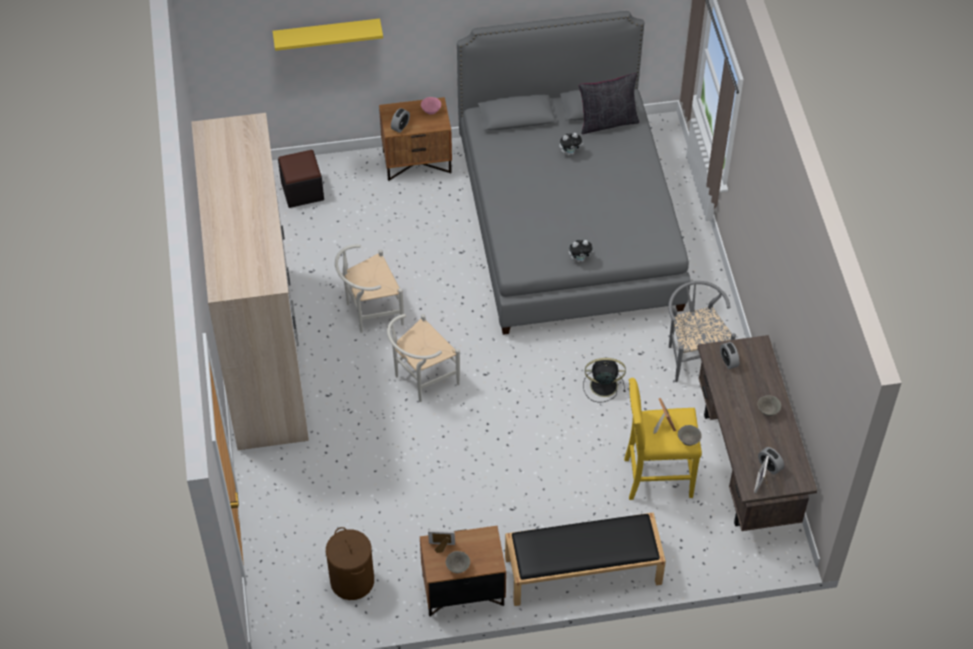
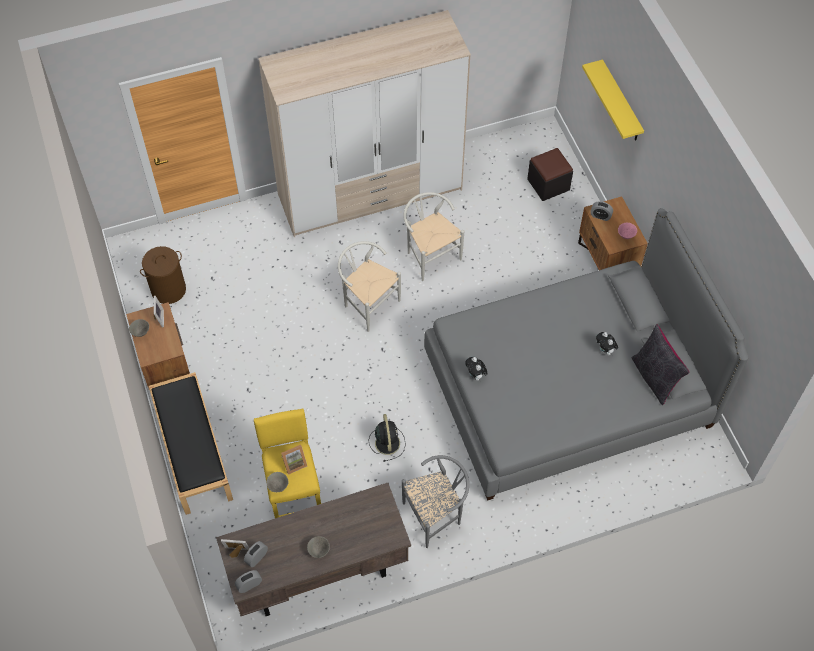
camera: 80 degrees right, 5 degrees up
(728, 361) = (372, 511): alarm clock -> alarm clock (249, 585)

